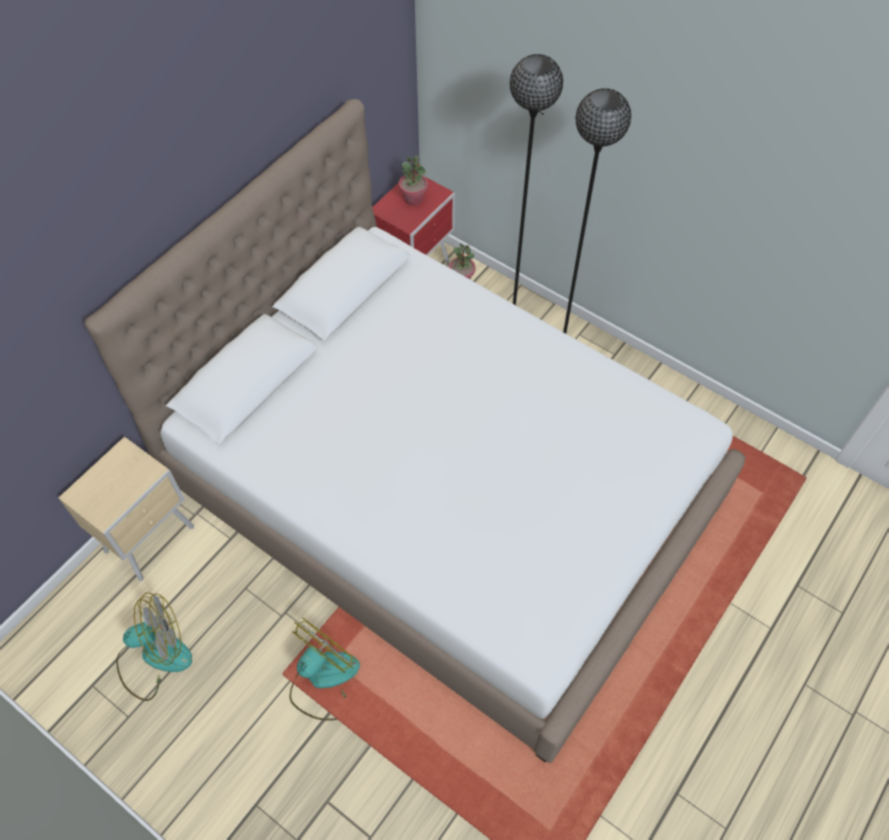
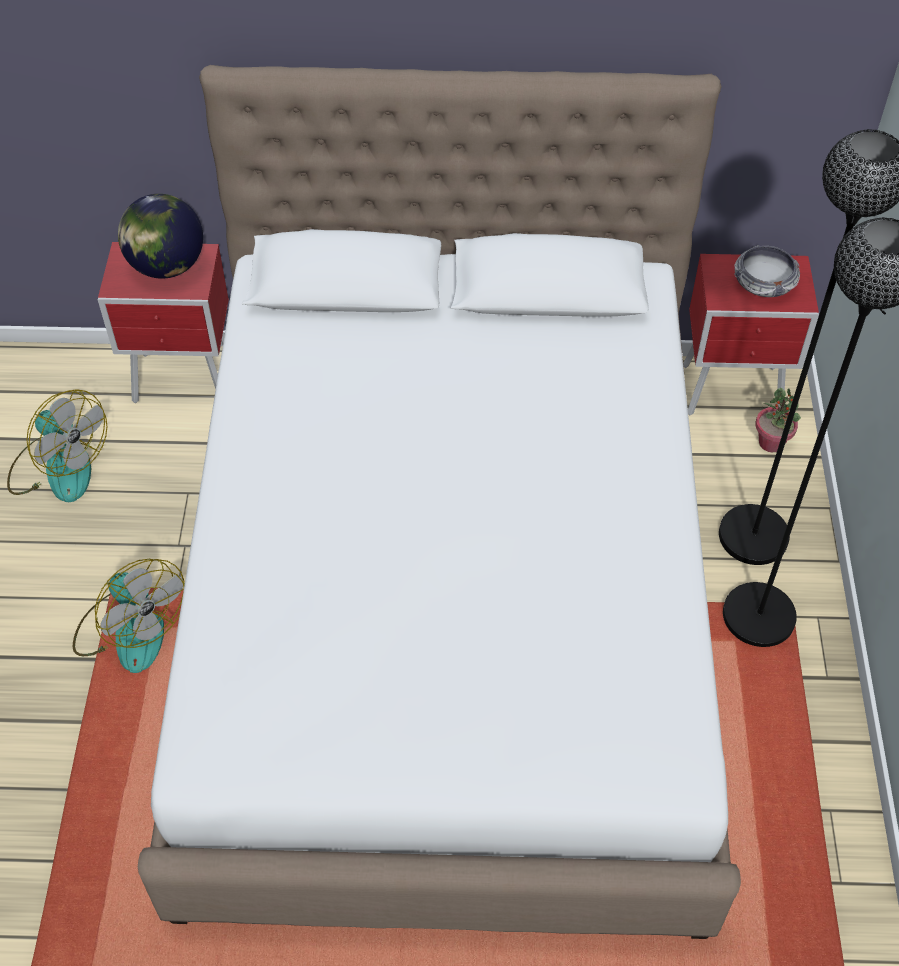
camera: 55 degrees right, 5 degrees down
(115, 476) = (166, 266): none -> globe
(152, 539) = (186, 380): beige nightstand -> red nightstand
(323, 679) = (130, 630): fan -> fan turned 45 degrees clockwise
(414, 199) = (763, 283): potted plant -> bowl

